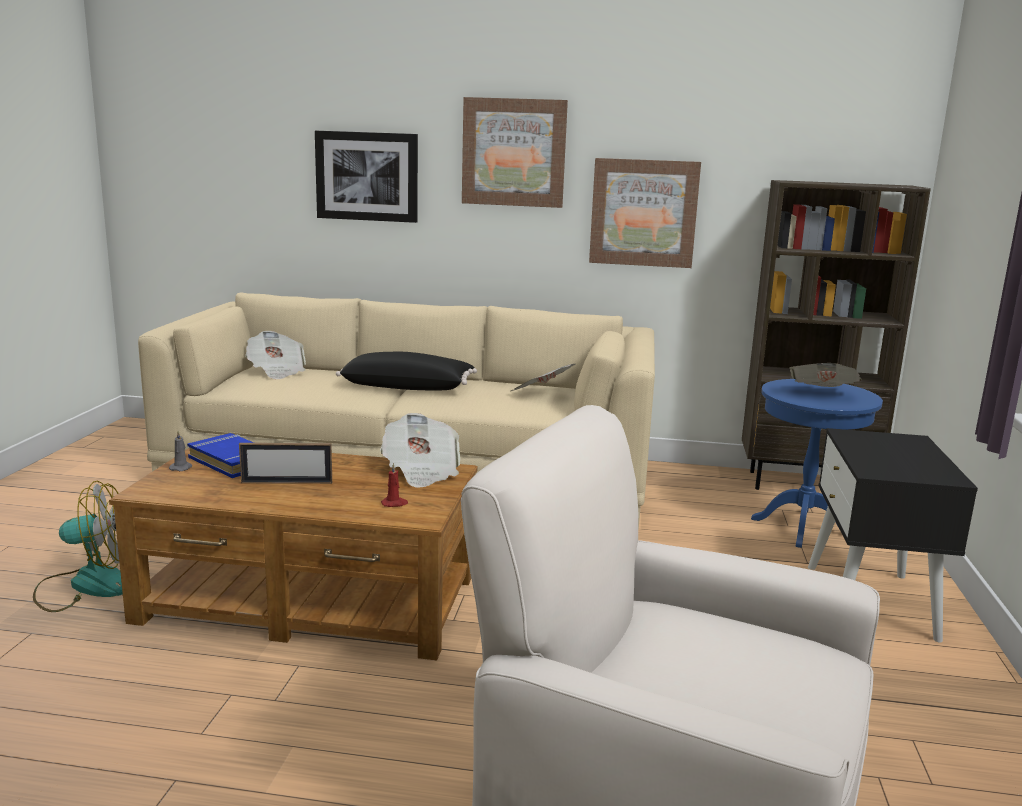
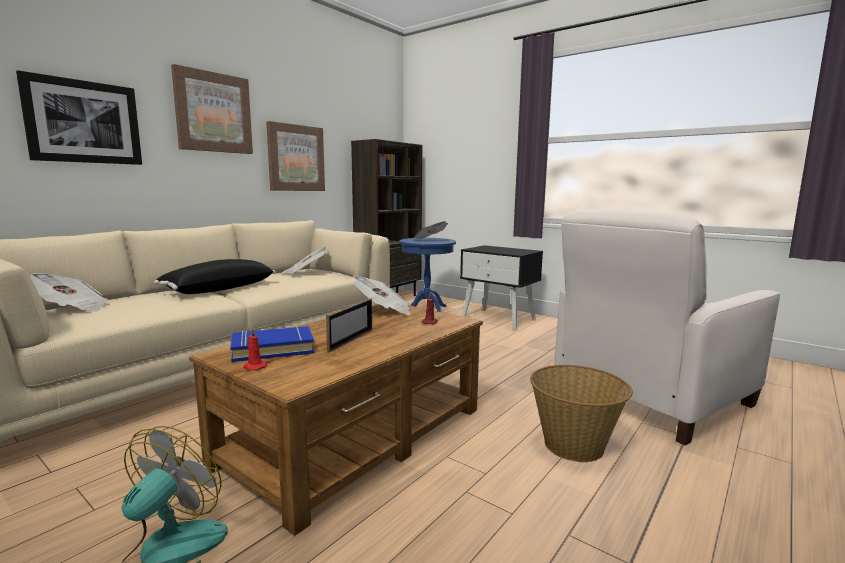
camera: 60 degrees left, 5 degrees down
(181, 468) = (254, 367): grey candle -> red candle
(391, 761) = (574, 445): none -> basket

